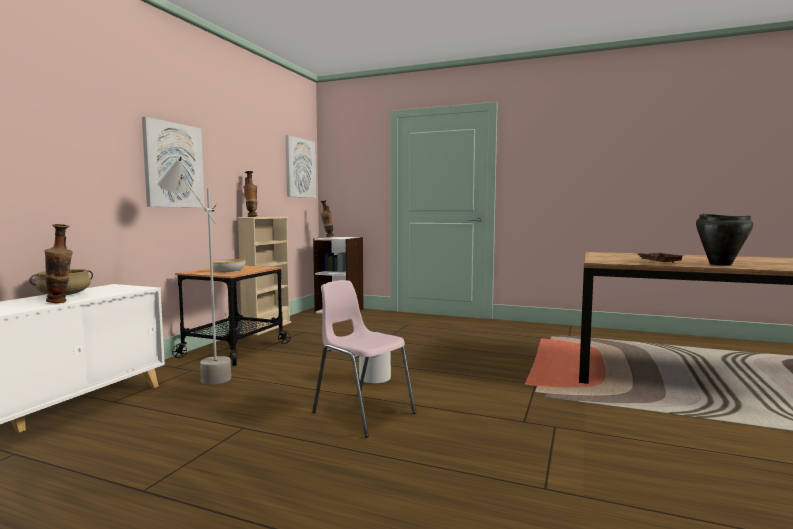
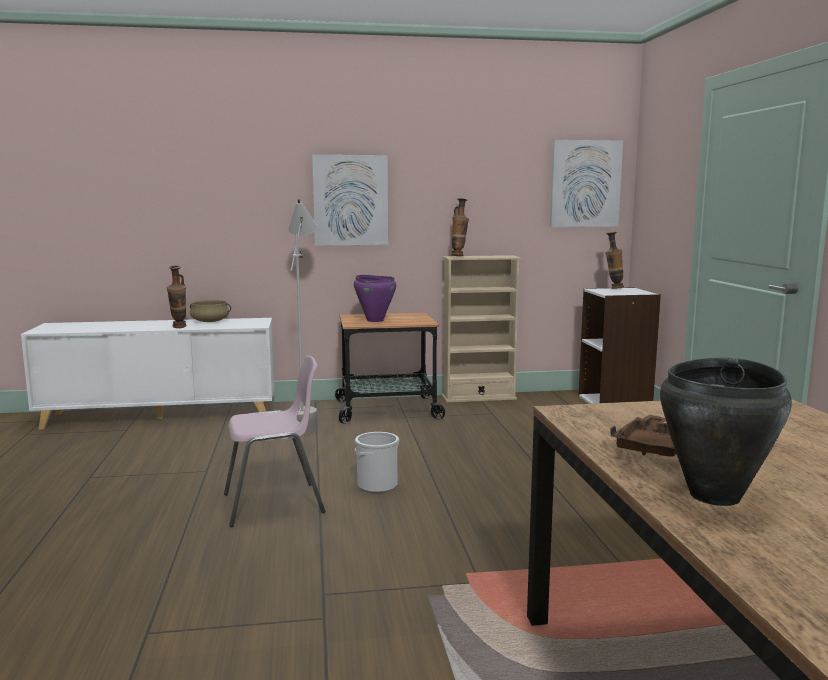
camera: 60 degrees right, 5 degrees up
(228, 271) = (375, 320): bowl -> purple cooking pot
(362, 413) = (275, 504): pink chair -> pink chair turned 60 degrees clockwise

